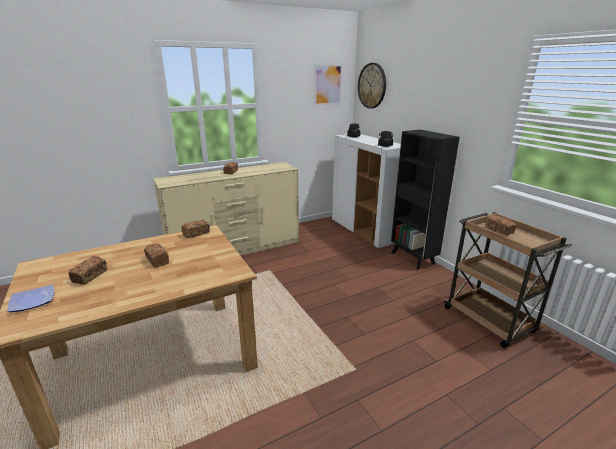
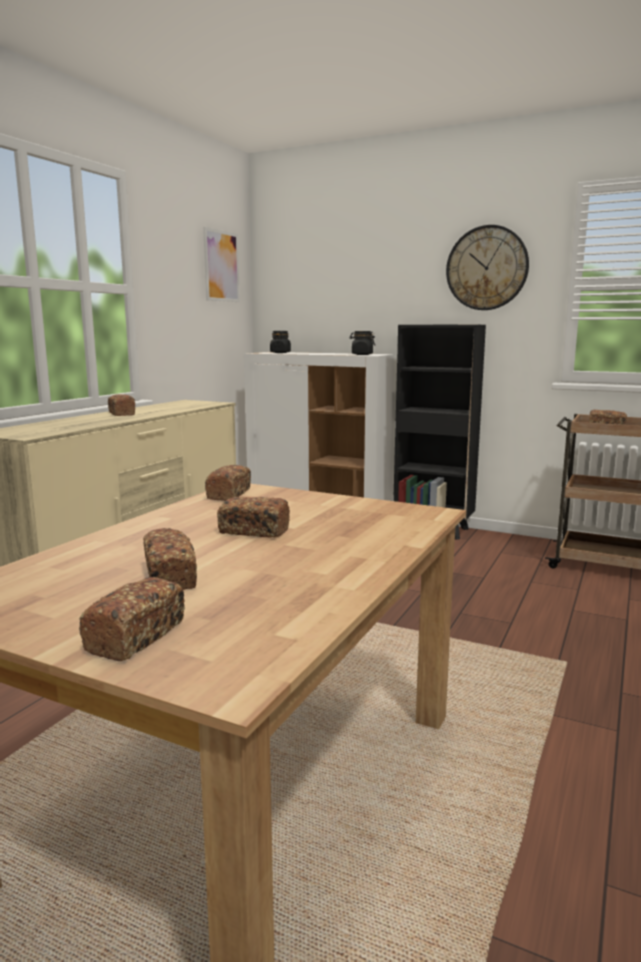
camera: 35 degrees left, 10 degrees down
(33, 300) = (136, 637): plate -> bread
(372, 86) = (296, 269): wall clock -> wall clock (487, 268)

